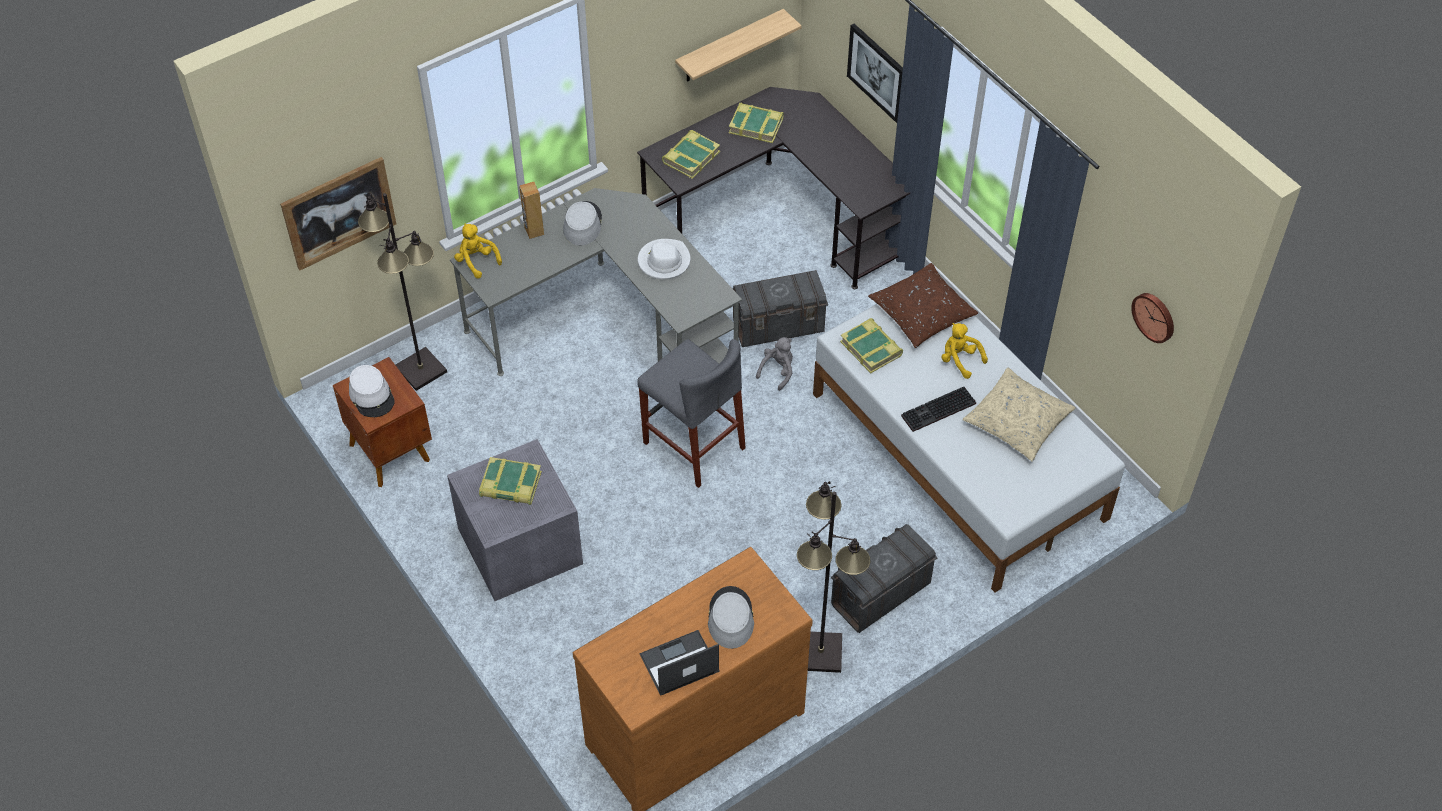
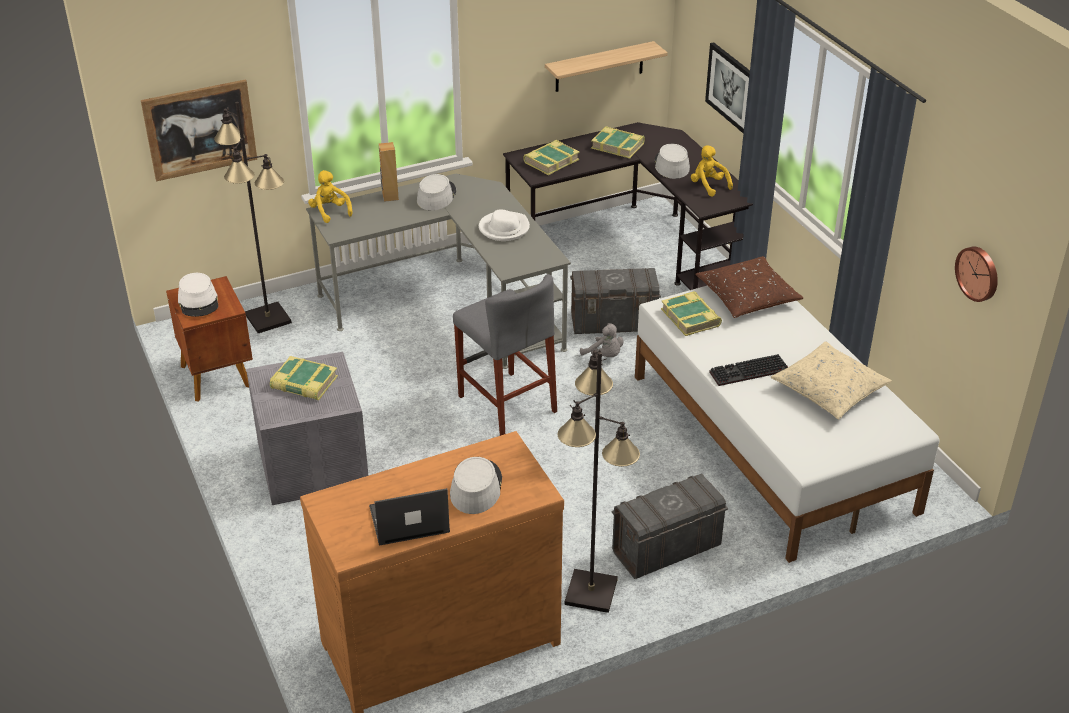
camera: 10 degrees right, 15 degrees down
(778, 371) = (604, 356): grey plush toy -> grey plush toy turned 90 degrees clockwise
(817, 147) = (671, 165): none -> grey hat
(959, 360) = (778, 336): yellow plush toy -> yellow plush toy (708, 186)

